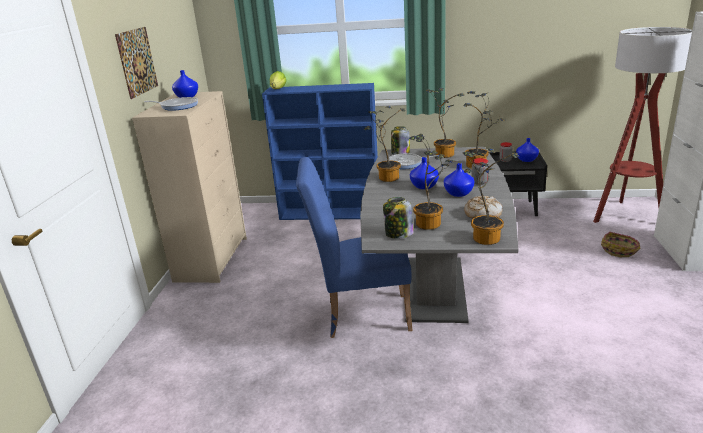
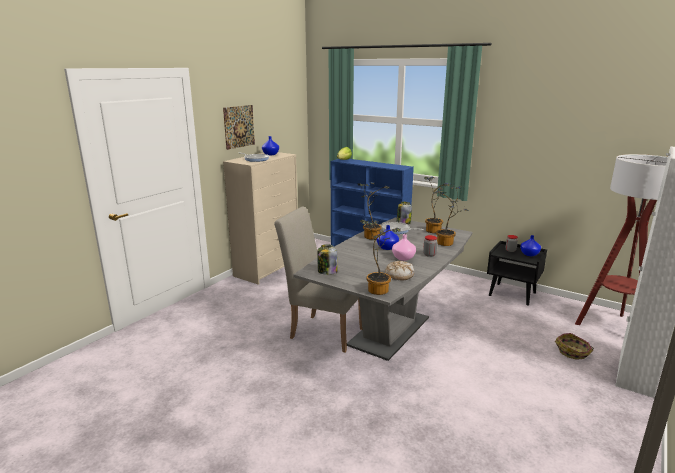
camera: 25 degrees right, 5 degrees down
(360, 315) = (322, 331): blue chair -> beige chair
(431, 223) = (357, 271): potted plant -> none
(459, 193) = (403, 258): blue vase -> pink vase

